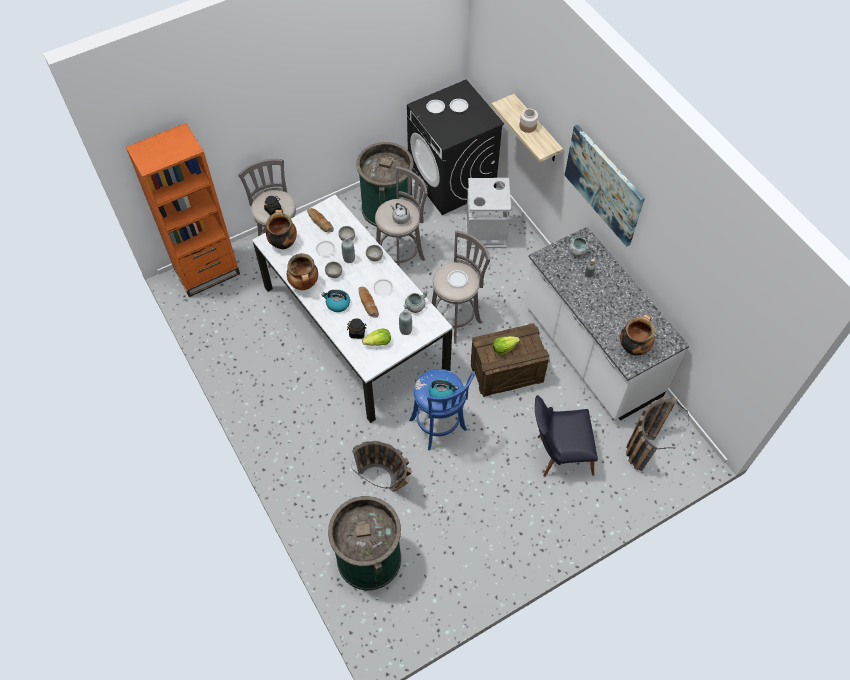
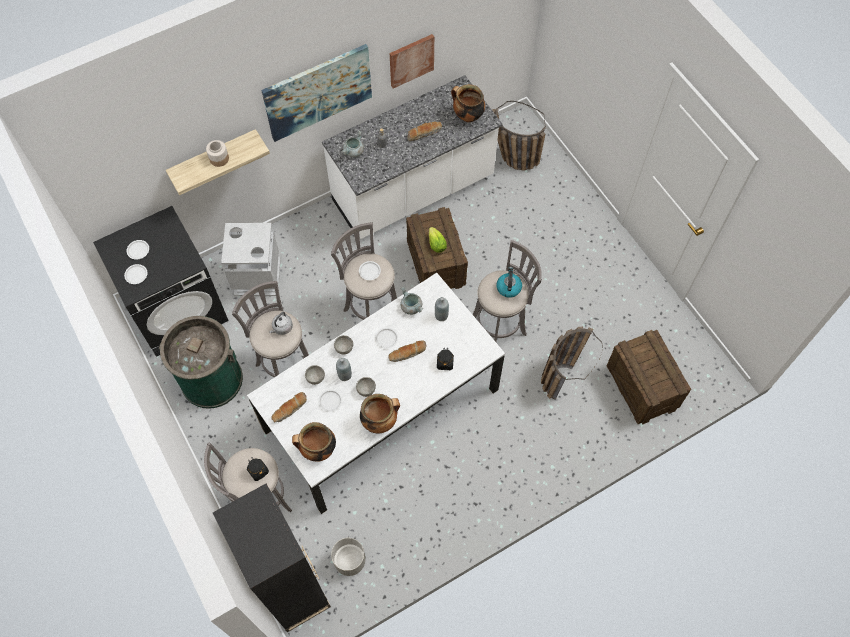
camera: 90 degrees left, 5 degrees up
(207, 272) = (293, 588): orange bookcase -> black bookcase
(224, 309) = (350, 560): none -> grey planter
(337, 304) = (407, 384): kettle -> none
(369, 558) = (642, 387): green trash can -> crate
(378, 343) = (457, 341): lettuce -> none
(439, 427) = (500, 325): blue stool -> grey stool
(558, 454) = (524, 224): black chair -> none
(606, 308) = (424, 133): none -> bread
(665, 266) = (411, 60): none -> picture

